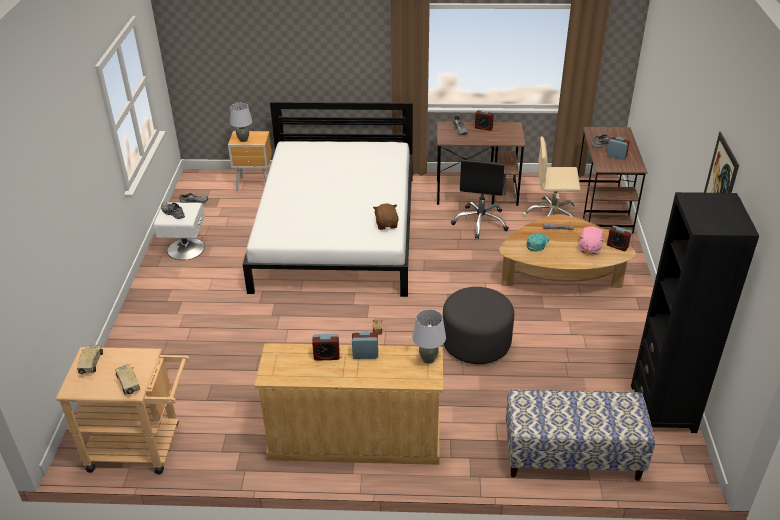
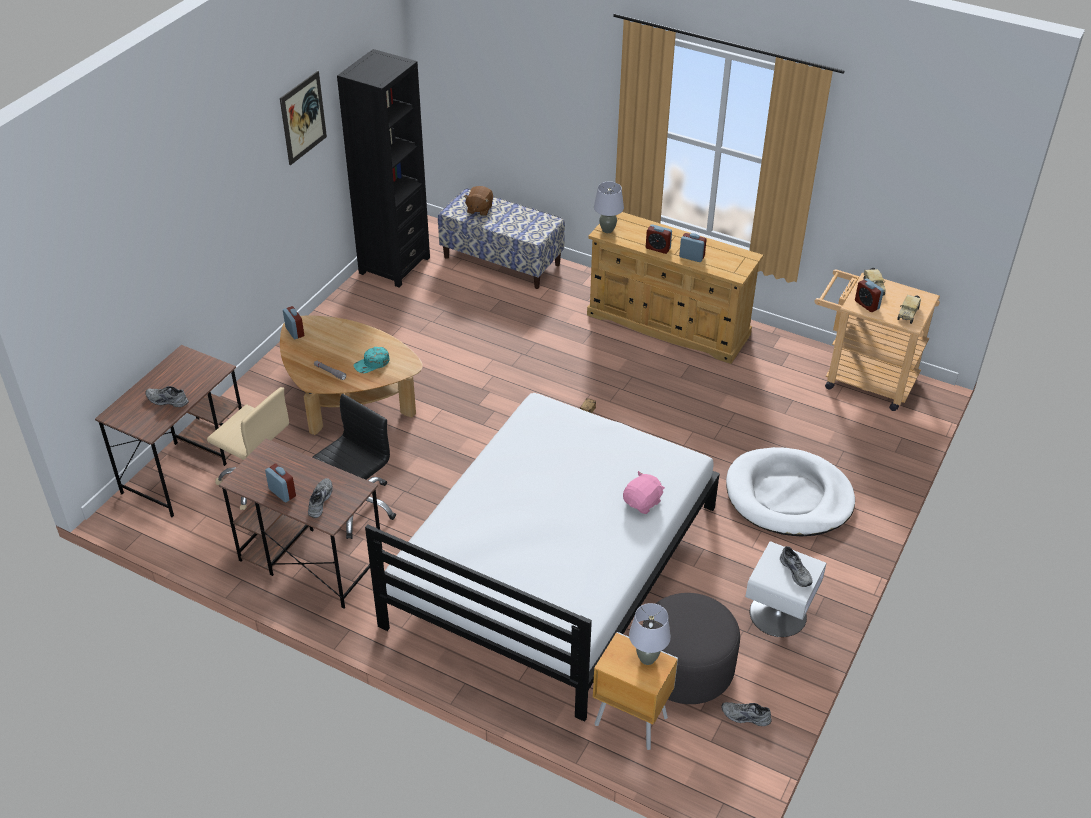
camera: 155 degrees left, 5 degrees up
(193, 318) = (788, 496): none -> white dog bed
(387, 224) = (526, 428): brown plush toy -> brown plush toy (479, 209)
(476, 343) = (498, 365): grey ottoman -> grey ottoman (686, 668)
(589, 248) = (325, 339): pink plush toy -> pink plush toy (642, 502)
(616, 156) = (182, 378): alarm clock -> alarm clock (866, 305)

